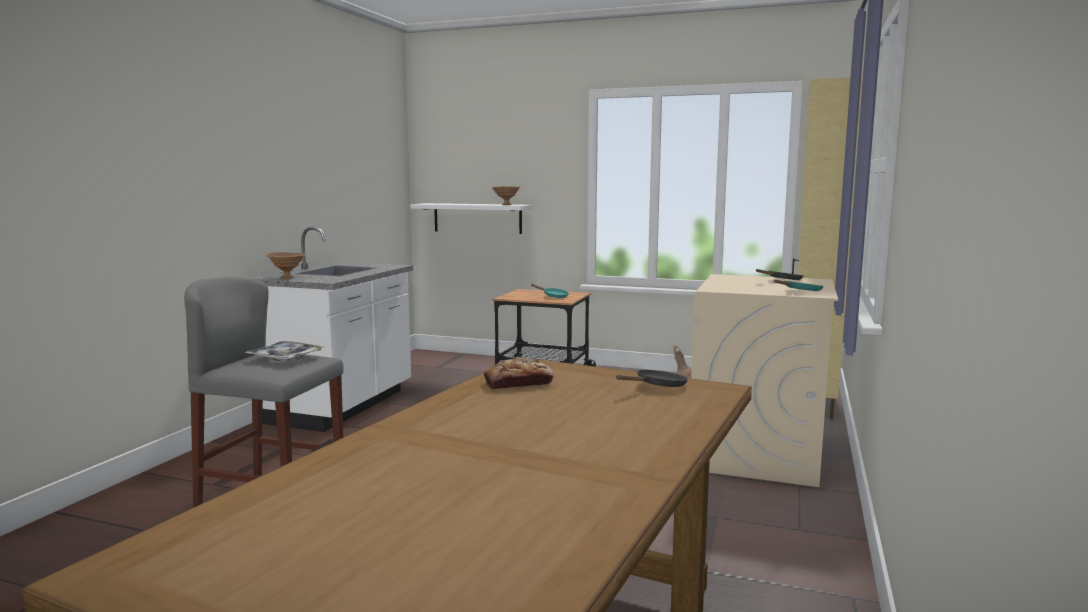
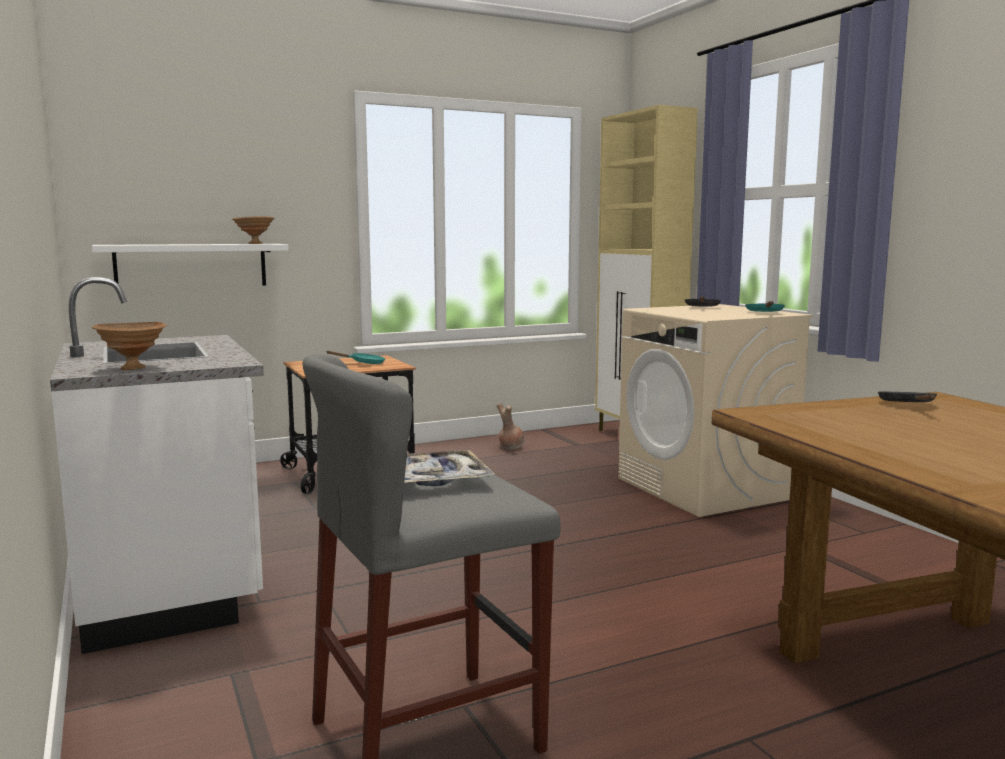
camera: 45 degrees left, 0 degrees up
(518, 383) = (835, 428): bread -> none

